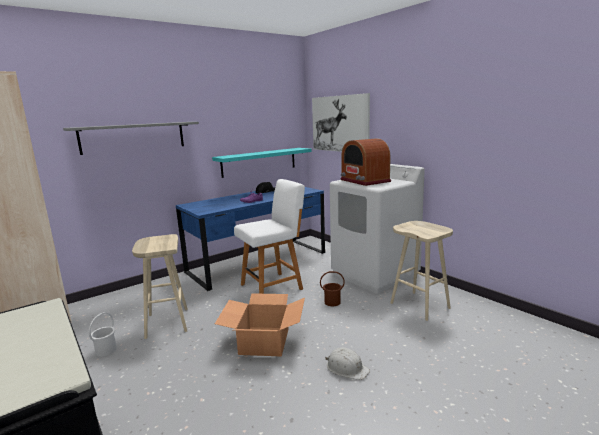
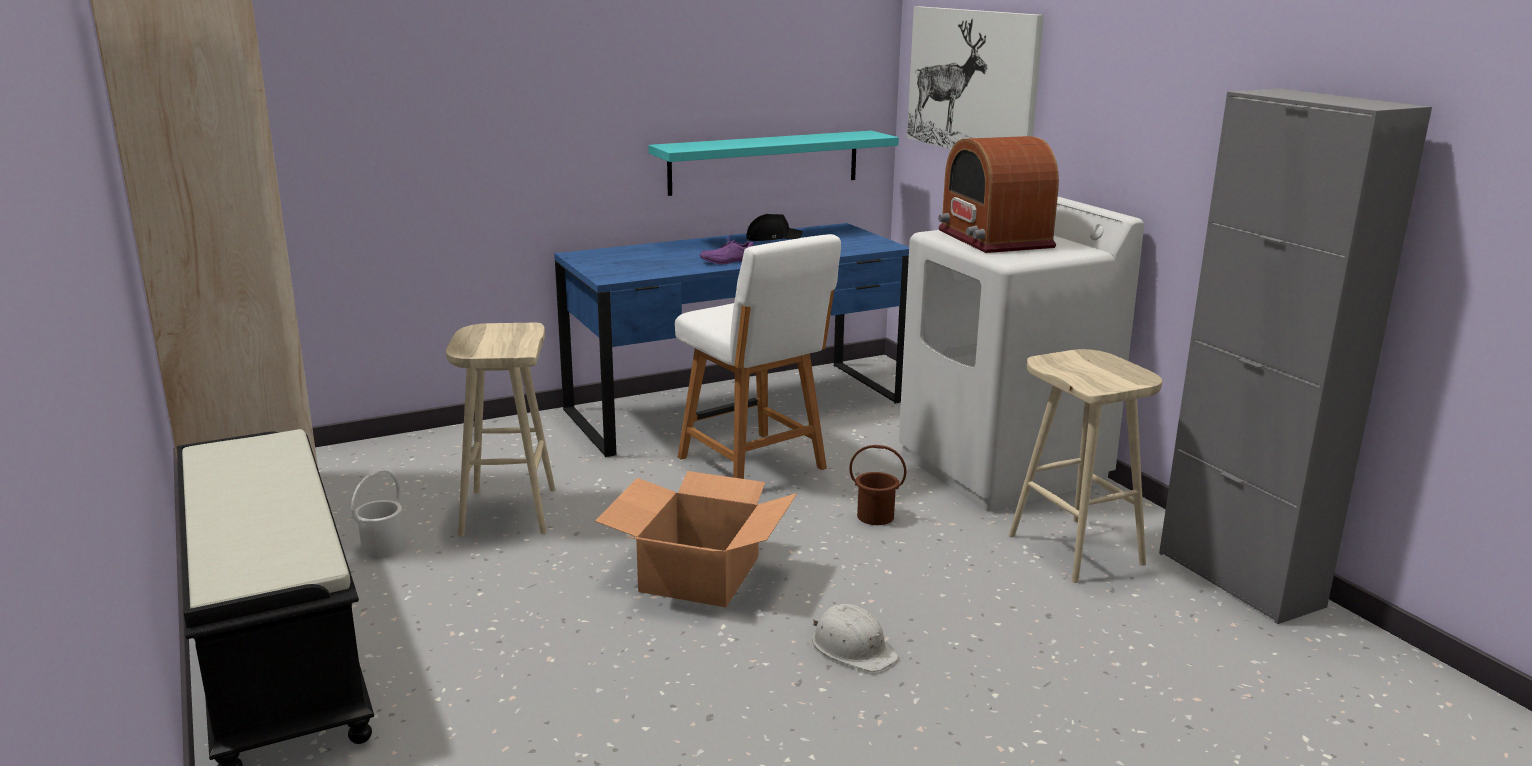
camera: 10 degrees right, 5 degrees up
(133, 137) = (472, 92): grey shelf -> none
(273, 286) = (754, 465): white chair -> white chair turned 75 degrees clockwise
(489, 309) = (1239, 579): none -> grey cabinet

